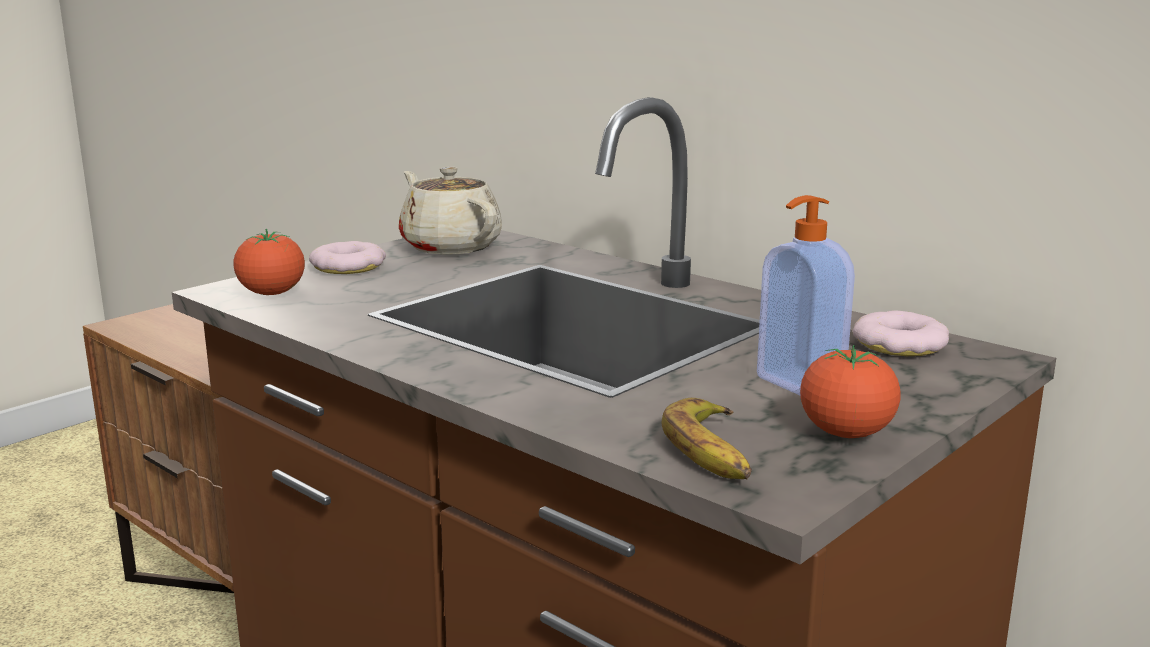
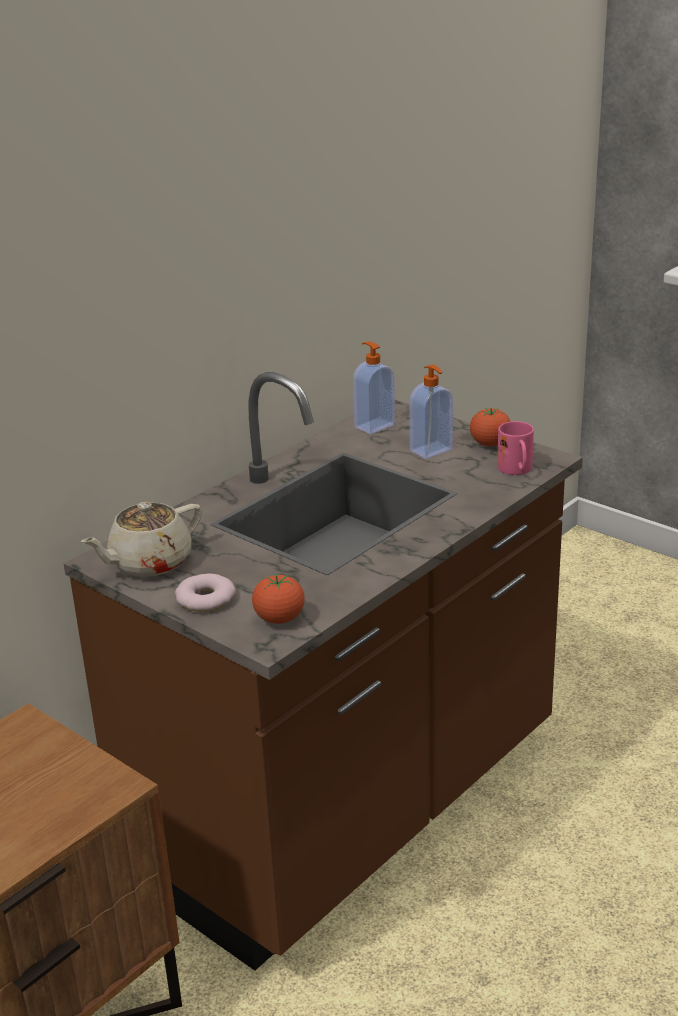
camera: 90 degrees left, 10 degrees up
(712, 452) = (517, 470): banana -> pink mug
(900, 344) = (374, 426): donut -> soap dispenser

